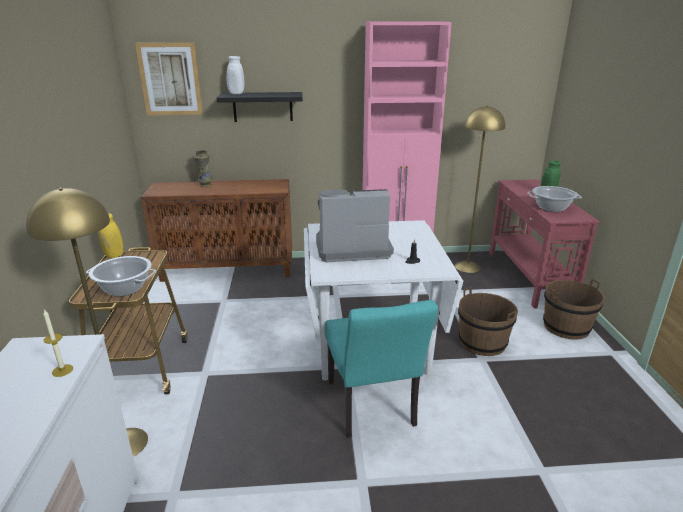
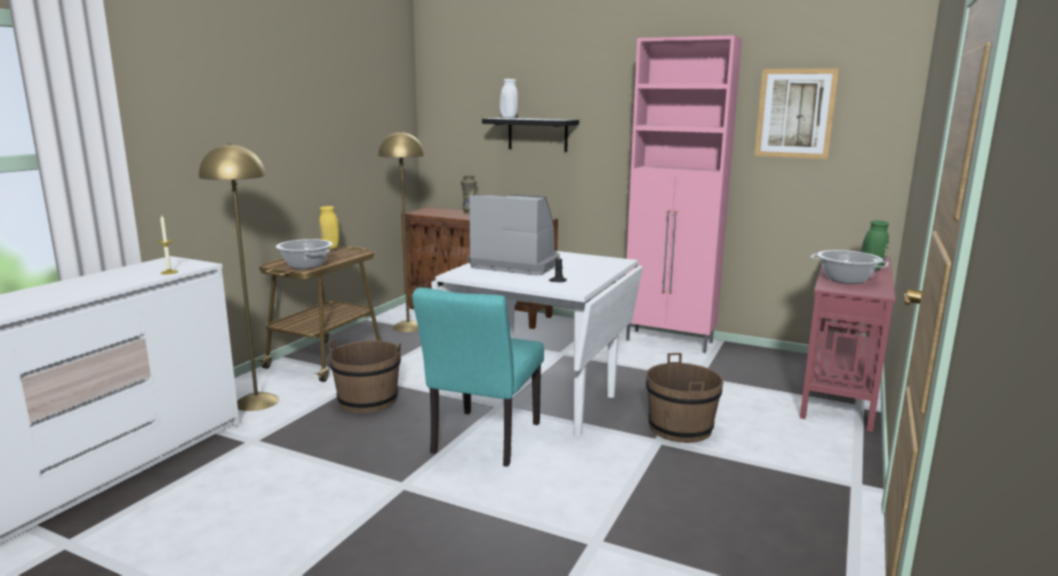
camera: 30 degrees right, 10 degrees down
(170, 79) = (455, 102): picture -> picture (795, 113)
(467, 266) = (762, 363): yellow floor lamp -> yellow floor lamp (408, 326)
(566, 327) = (821, 445): brown bucket -> brown bucket (368, 400)

